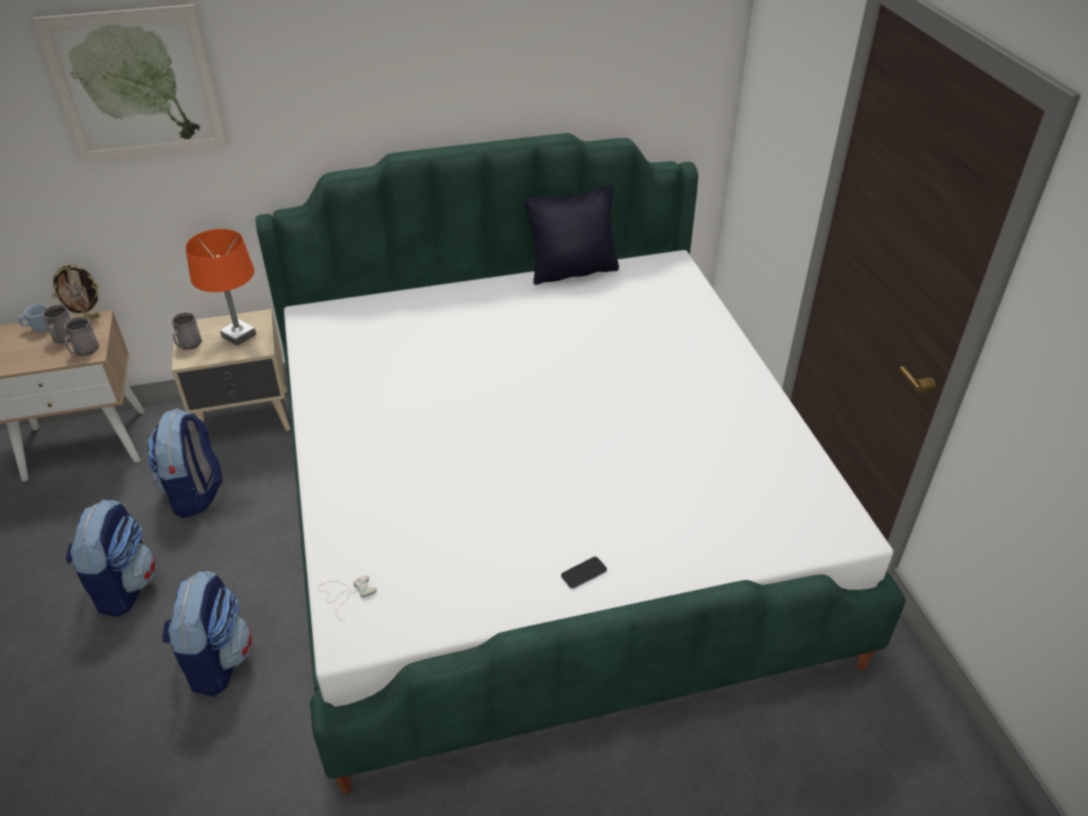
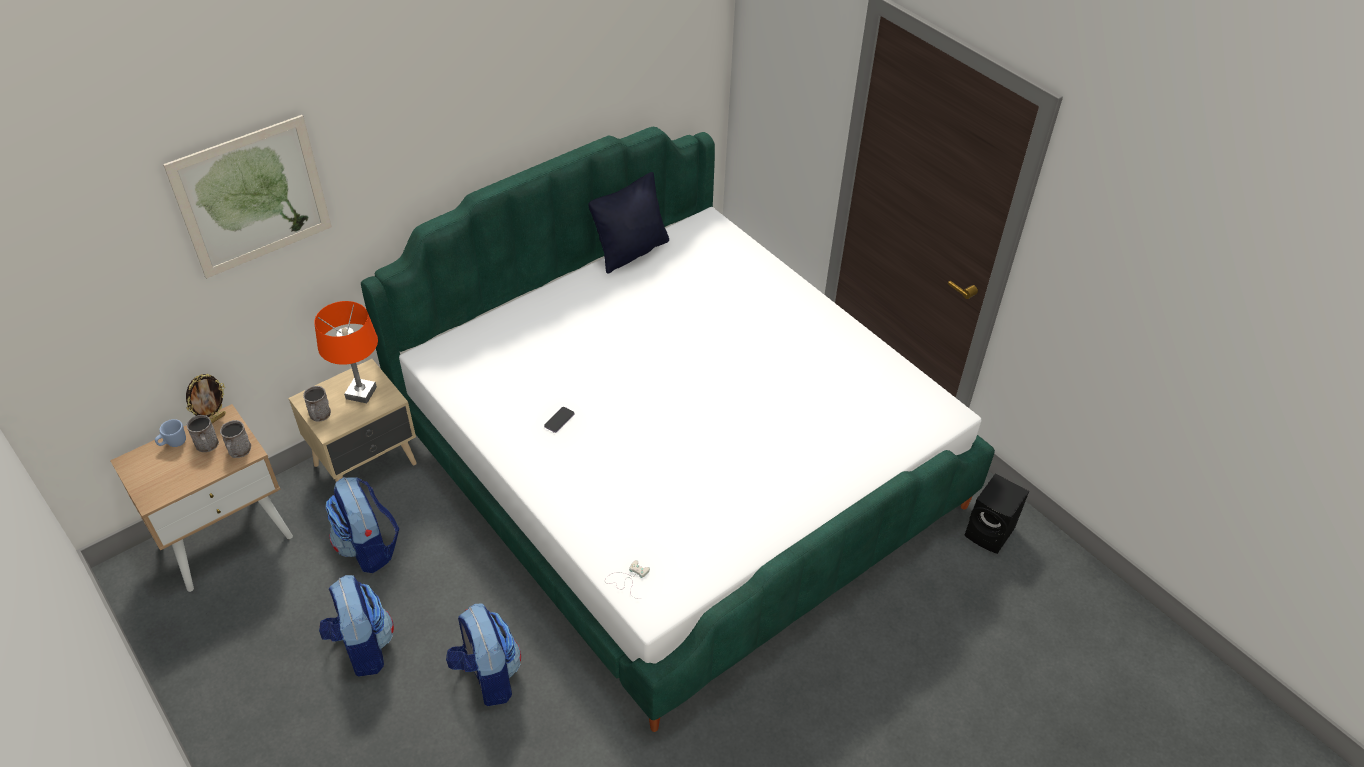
camera: 25 degrees left, 5 degrees up
(584, 574) = (788, 504): phone -> phone (559, 420)
(882, 712) = (990, 533): none -> black speaker

